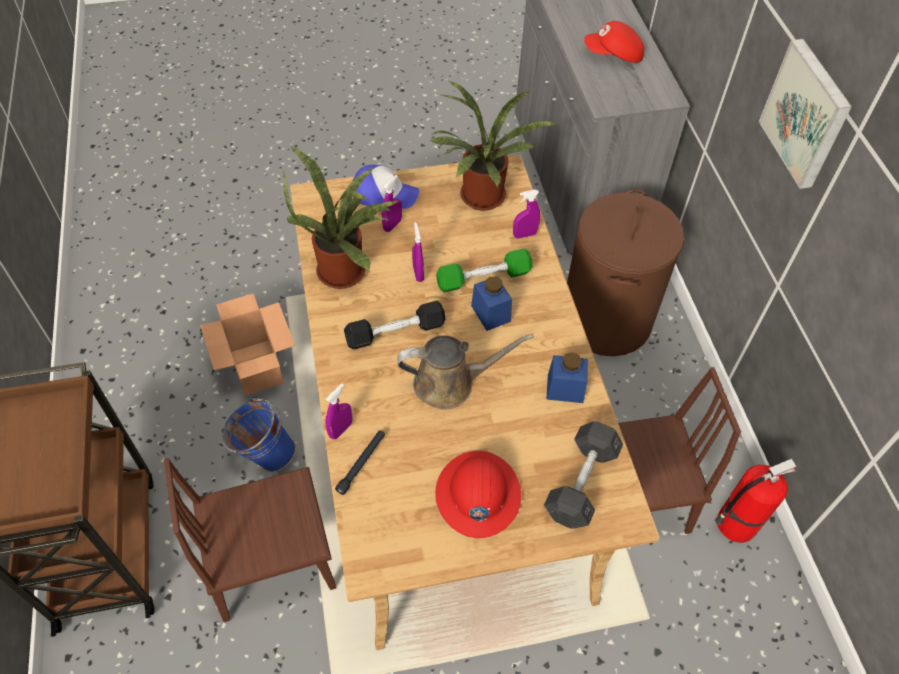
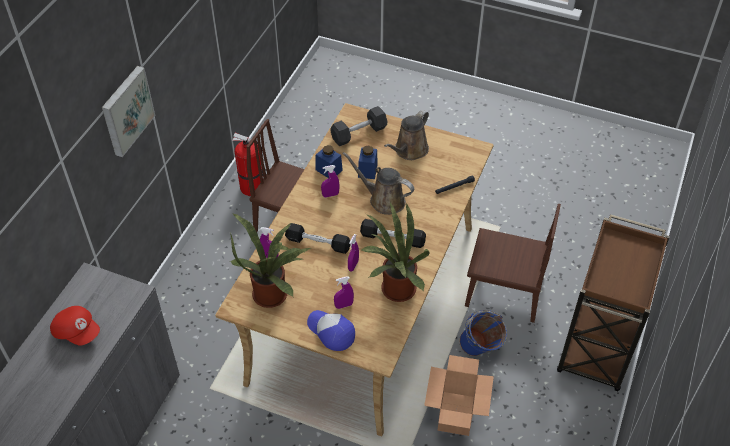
camera: 145 degrees left, 5 degrees down
(340, 429) = (455, 206): purple spray bottle -> purple spray bottle (330, 195)
(477, 495) = (409, 151): red hard hat -> brown watering can
(483, 278) = (318, 243): green dumbbell -> black dumbbell
(490, 313) = (332, 222): blue jar -> blue jar (367, 170)
(606, 320) = (203, 318): brown laundry basket -> none

